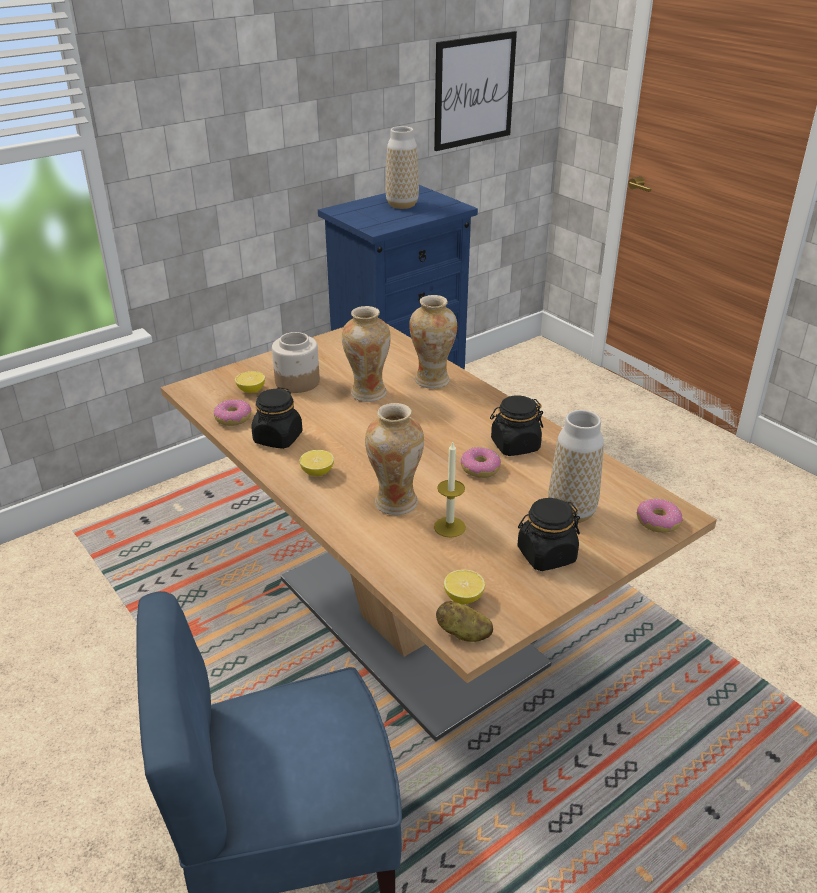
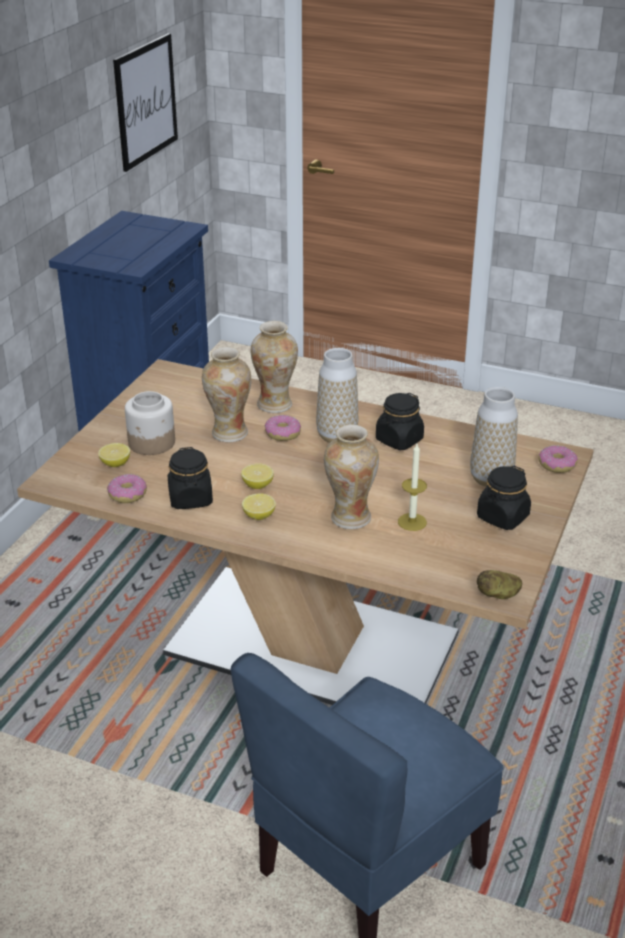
camera: 30 degrees left, 0 degrees up
(402, 205) = (131, 237): vase -> vase (337, 436)
(463, 597) = (473, 569): lemon -> lemon (257, 485)
(480, 468) = (390, 468): donut -> donut (282, 434)

